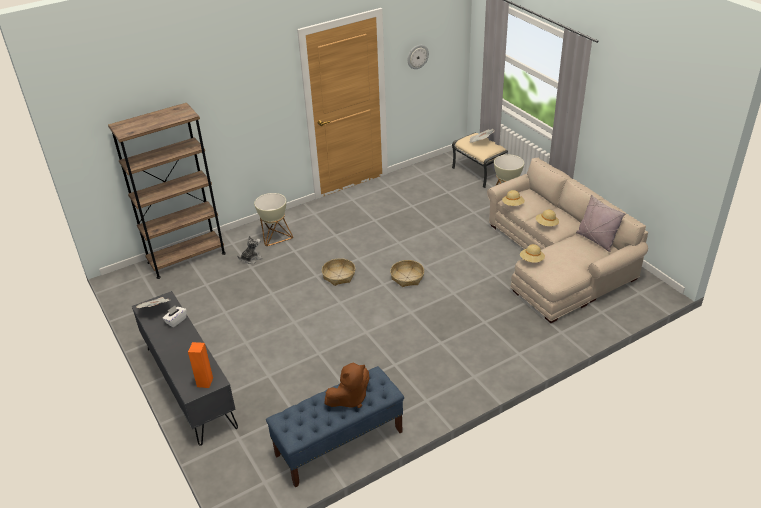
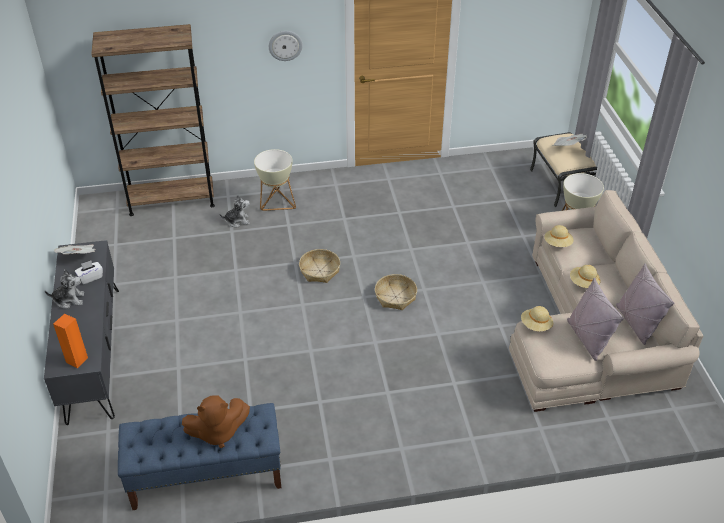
camera: 20 degrees right, 5 degrees up
(168, 342) = (69, 300): none -> plush toy
(417, 56) = (508, 21): wall clock -> wall clock (285, 45)
(571, 258) = (587, 338): none -> purple pillow

